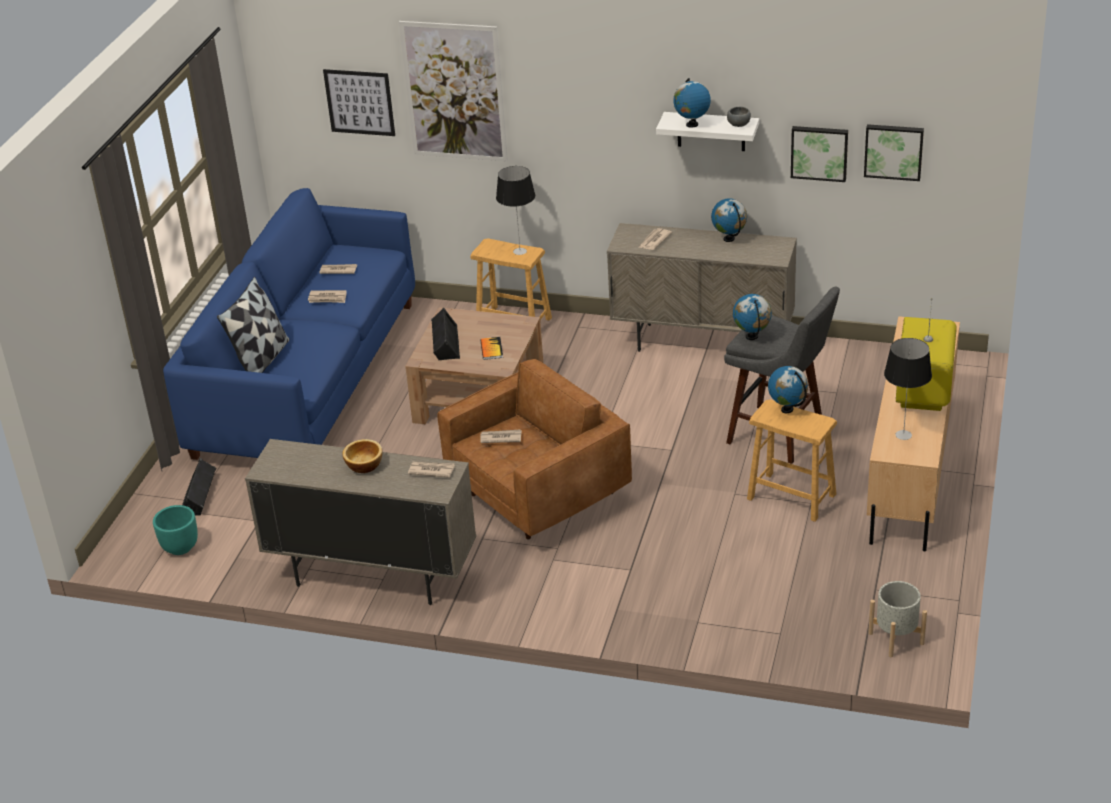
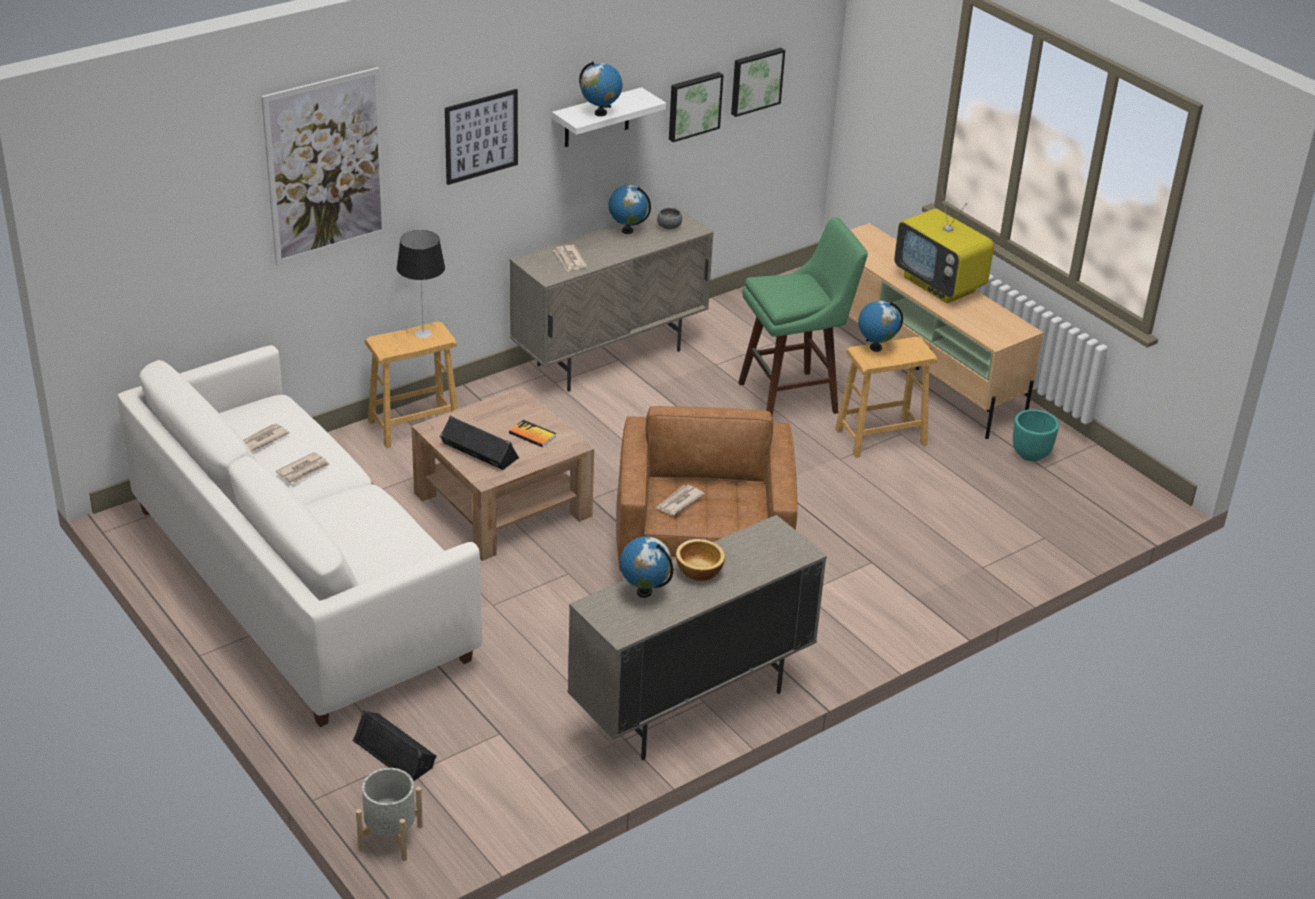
camera: 55 degrees left, 0 degrees up
(179, 547) = (468, 809): turquoise planter -> turquoise planter (1030, 454)
(262, 360) = (347, 561): pillow -> none
(306, 378) = (299, 583): blue sofa -> white sofa
(359, 102) = (207, 222): picture -> picture (481, 136)
(431, 470) = (762, 539): newspaper -> none
(739, 125) = (639, 98): grey bowl -> grey bowl (669, 227)
(752, 337) = (784, 299): globe -> globe (644, 592)
(780, 435) = (793, 397): grey stool -> green stool
(896, 638) = (1112, 492): grey planter -> grey planter (391, 837)
(904, 435) = (983, 322): table lamp -> none

